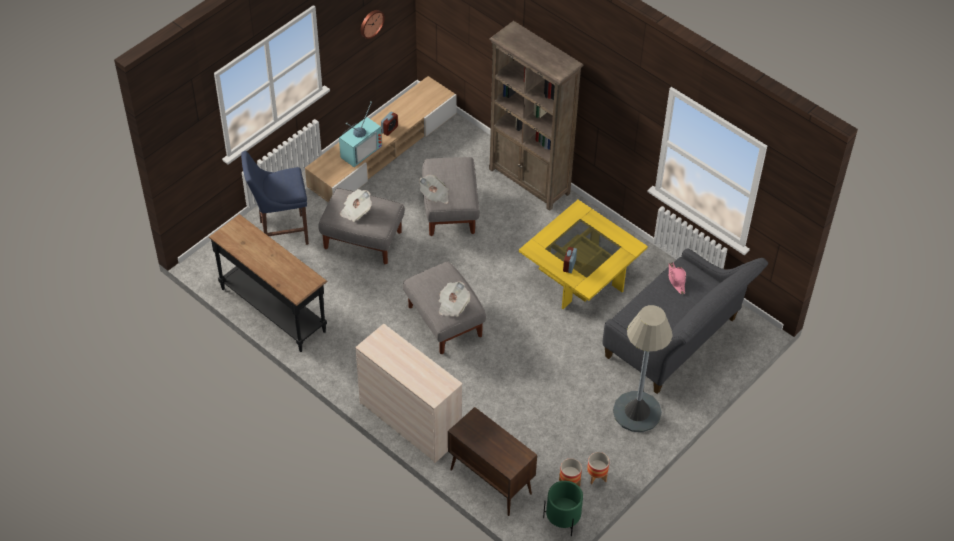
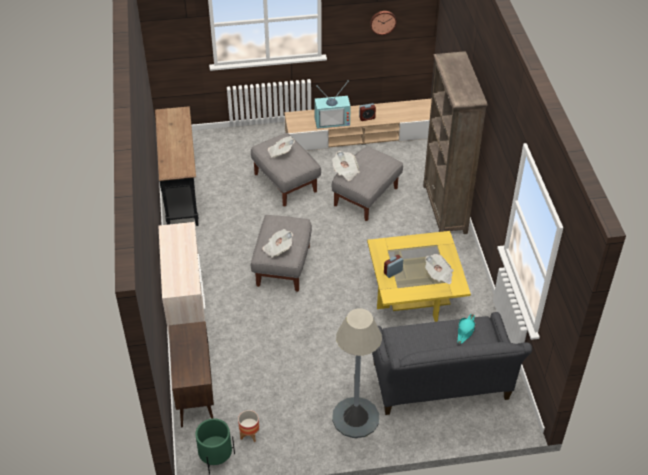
camera: 40 degrees right, 5 degrees down
(281, 232) = (238, 149): blue stool -> none
(596, 476) = (274, 444): planter -> none
(607, 245) = (439, 275): none -> newspaper
(676, 280) = (465, 330): pink hat -> turquoise hat

